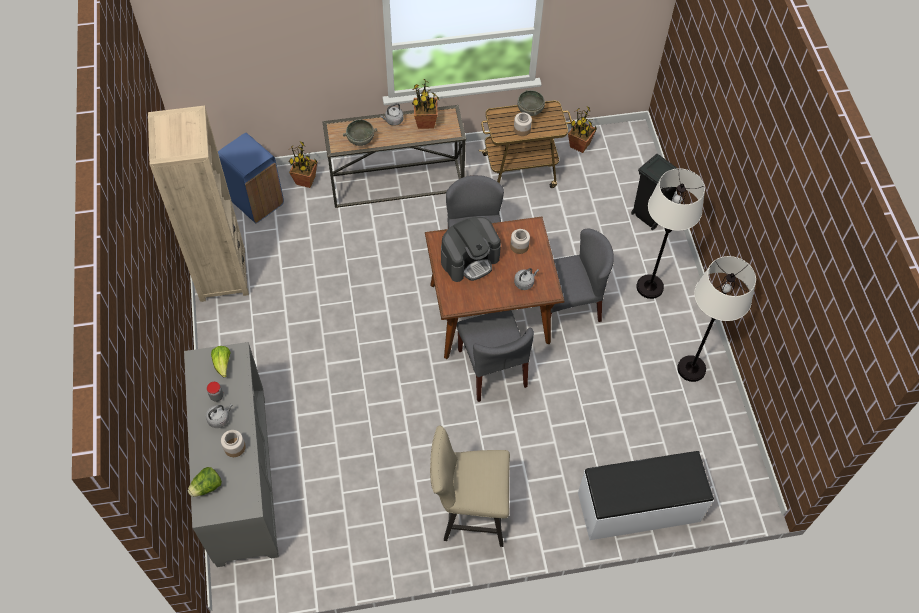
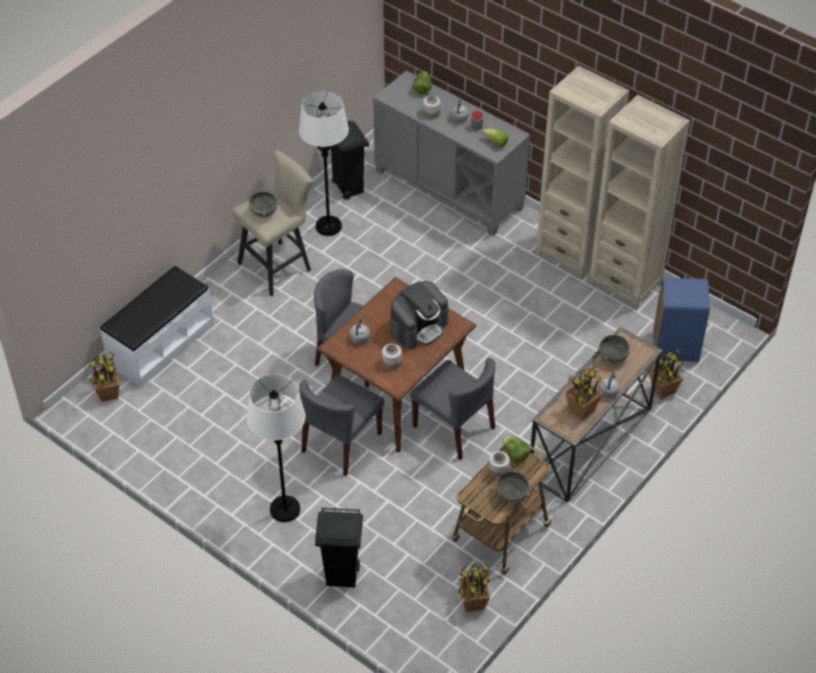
camera: 140 degrees right, 10 degrees down
(226, 331) = (571, 253): none -> beige bookcase
(323, 556) = (348, 188): none -> black trash can
(470, 259) = (418, 327): coffee machine -> coffee machine turned 150 degrees counterclockwise
(487, 477) = (263, 212): none -> grey bowl
(500, 132) = (514, 455): none -> lettuce
(691, 369) = (194, 465): white floor lamp -> white floor lamp (328, 226)
(718, 489) = (108, 394): none -> potted plant

